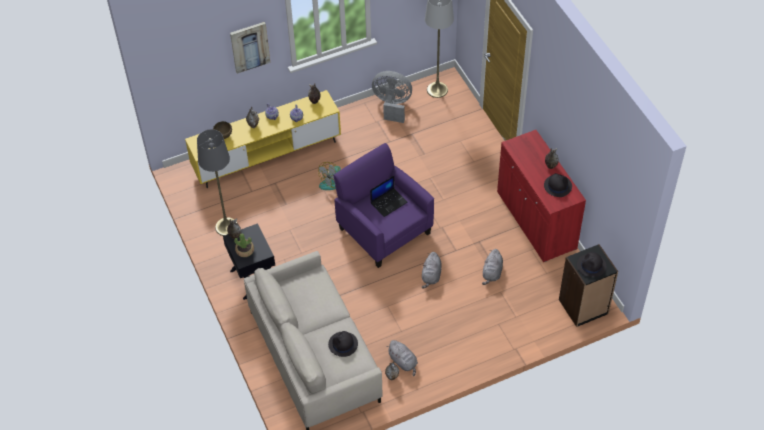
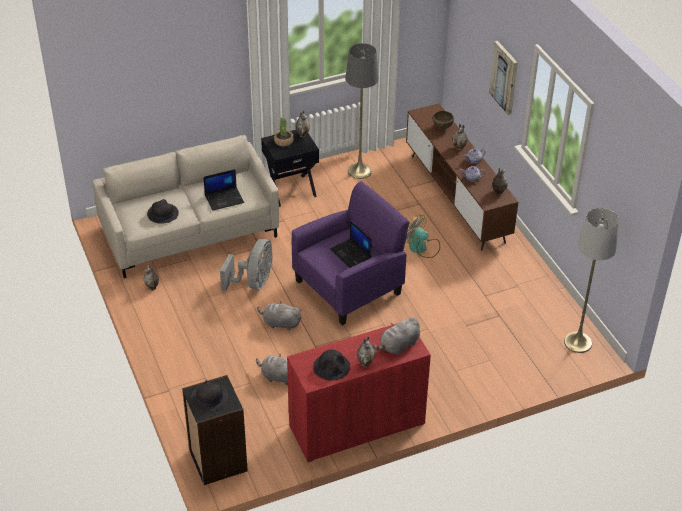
camera: 90 degrees right, 10 degrees down
(267, 157) = (456, 198): yellow tv stand -> brown tv stand
(320, 297) = (224, 199): none -> laptop
(392, 105) = (545, 299): grey fan -> grey fan (253, 282)
(403, 362) = (169, 297): grey plush toy -> grey plush toy (398, 346)

